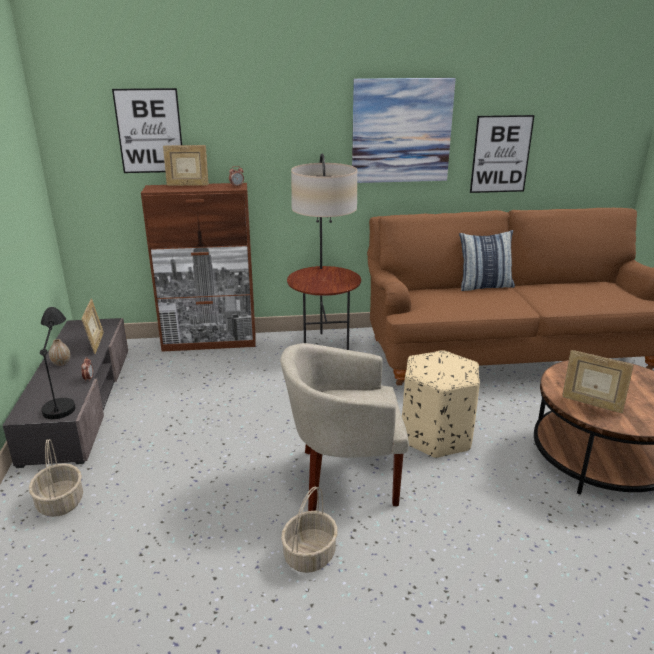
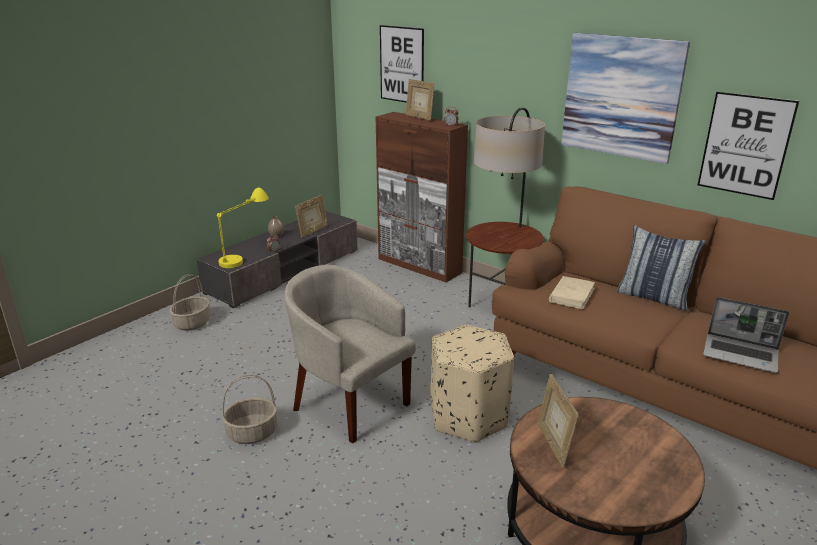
camera: 45 degrees right, 0 degrees up
(61, 396) = (245, 255): black table lamp -> yellow table lamp
(446, 303) = (572, 295): none -> beige book
(583, 300) = (741, 354): none -> laptop

